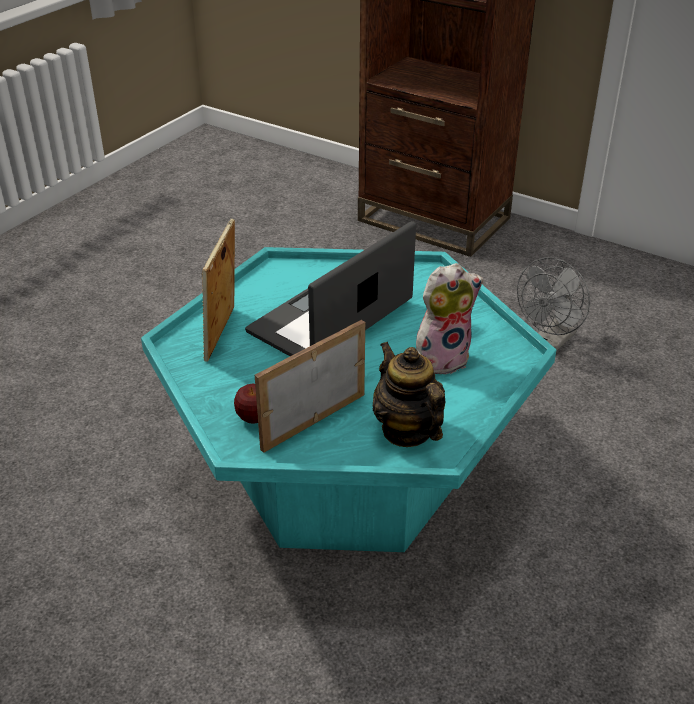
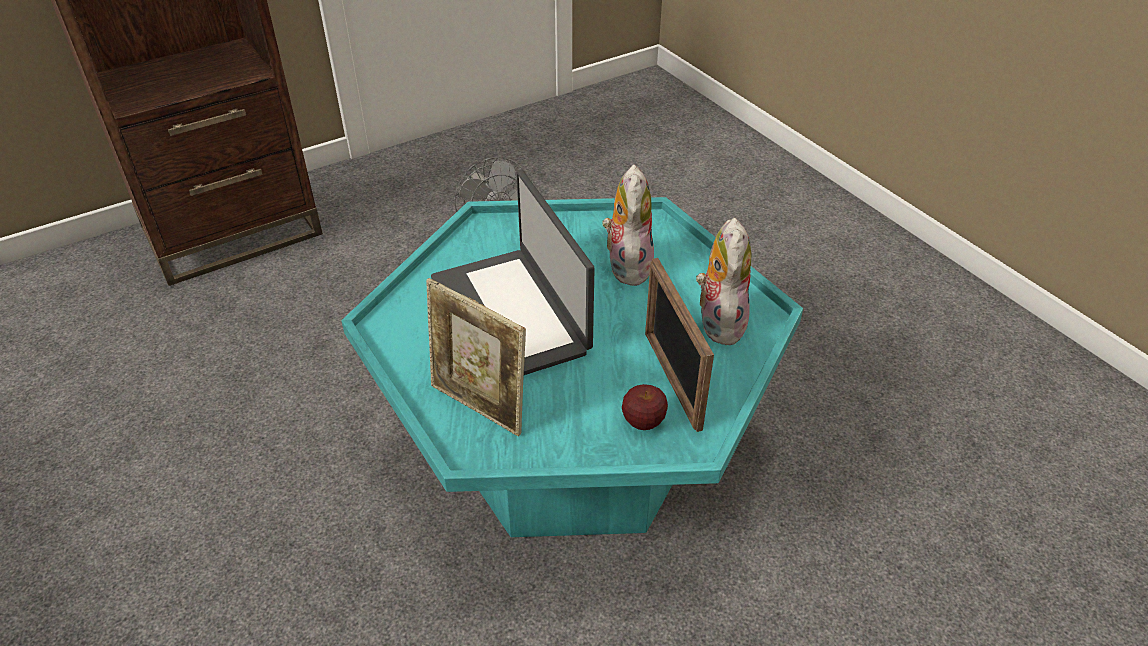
camera: 65 degrees left, 5 degrees up
(407, 430) = (718, 322): teapot -> plush toy

